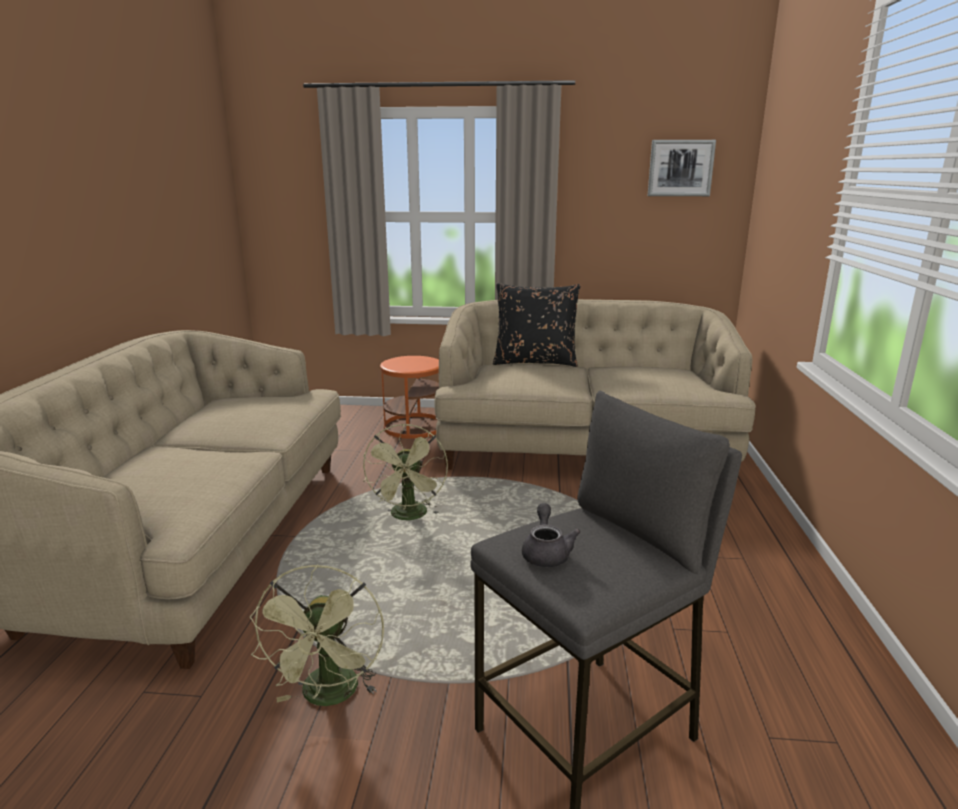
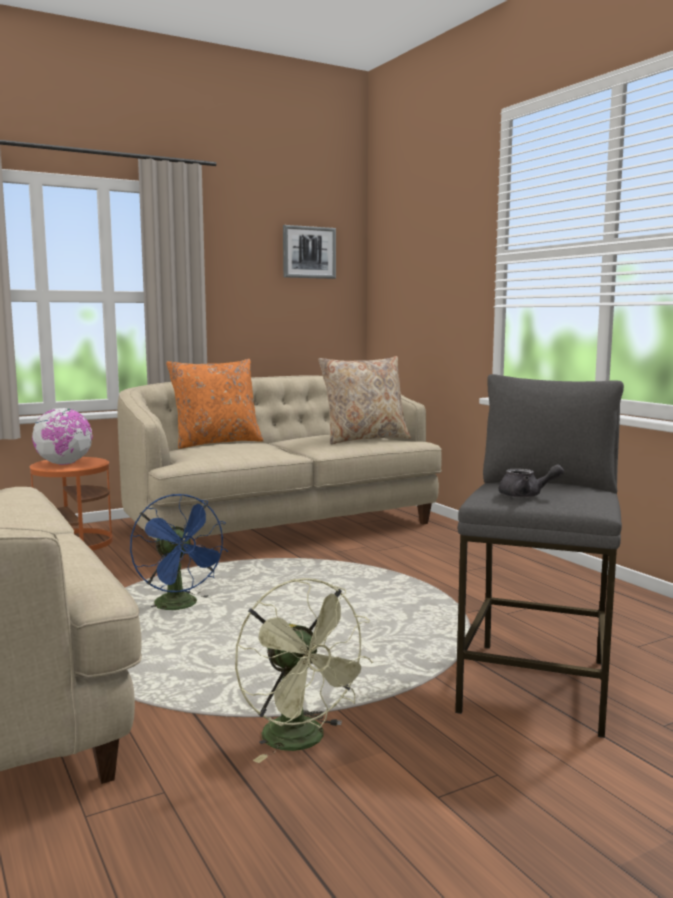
camera: 35 degrees left, 10 degrees down
(405, 364) = (64, 464): none -> globe
(409, 517) = (181, 606): green fan -> blue fan
(535, 362) = (216, 443): black pillow -> orange pillow
(546, 552) = (526, 495): grey teapot -> grey teapot turned 135 degrees clockwise
(671, 382) = (364, 439): none -> beige pillow

